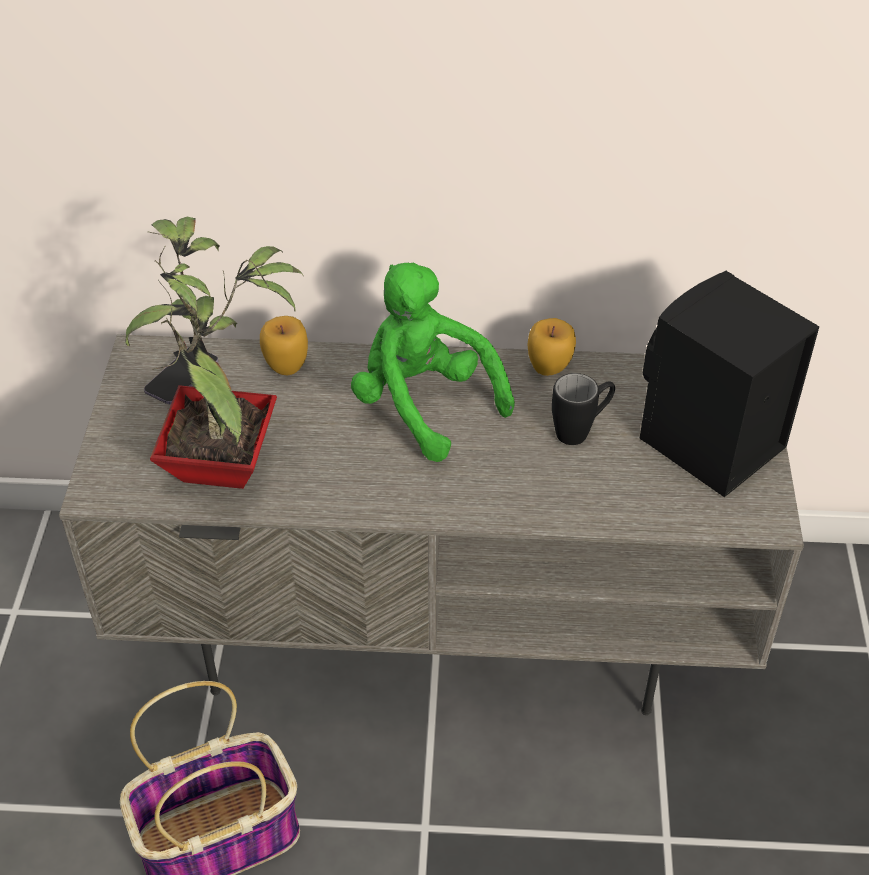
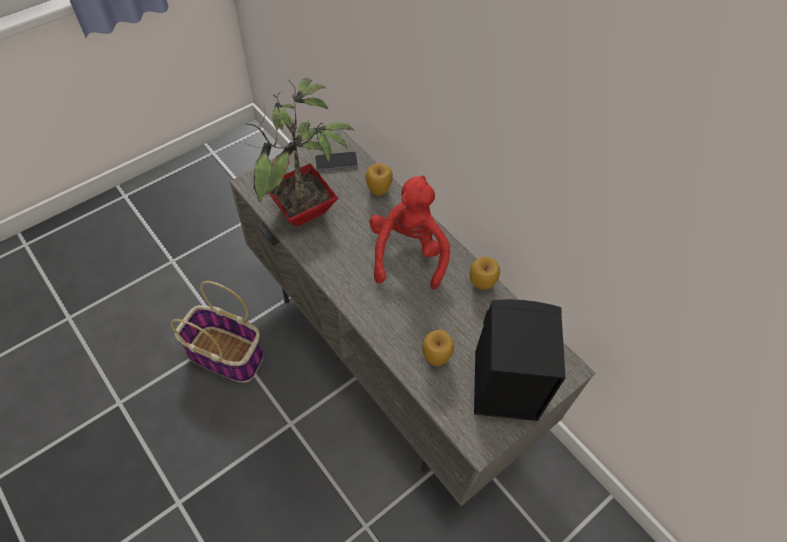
camera: 45 degrees right, 10 degrees up
(423, 404) = (408, 253): green plush toy -> red plush toy
(581, 430) = (455, 324): black mug -> none
(609, 480) = (436, 357): none -> apple

